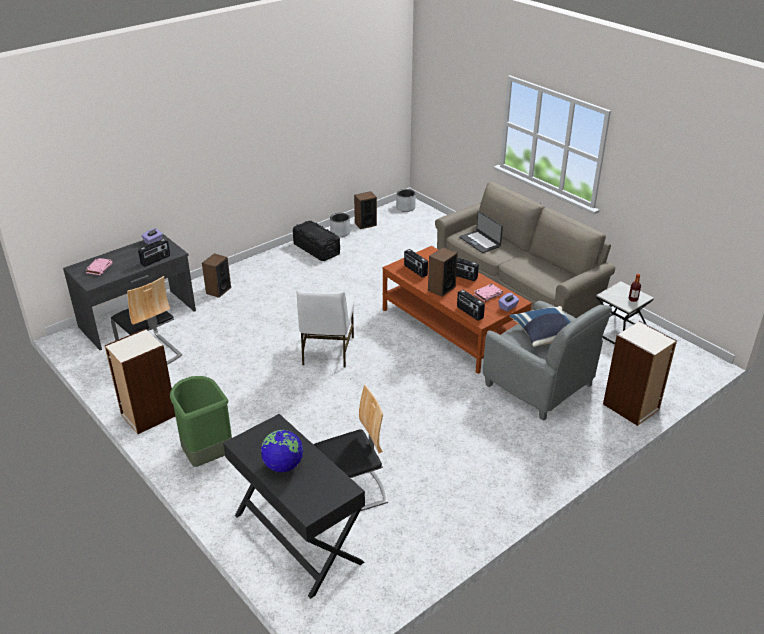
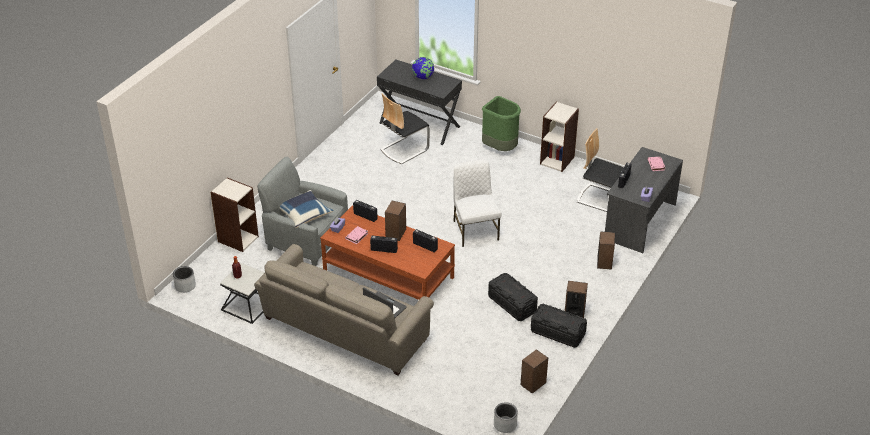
camera: 160 degrees right, 5 degrees up
(287, 260) = (574, 311): none -> speaker
(340, 233) = (550, 362): grey planter -> grey planter (185, 286)
(340, 276) = (512, 304): none -> black storage box

